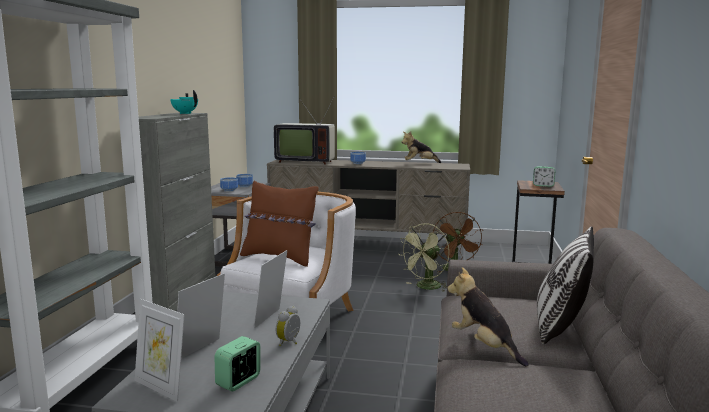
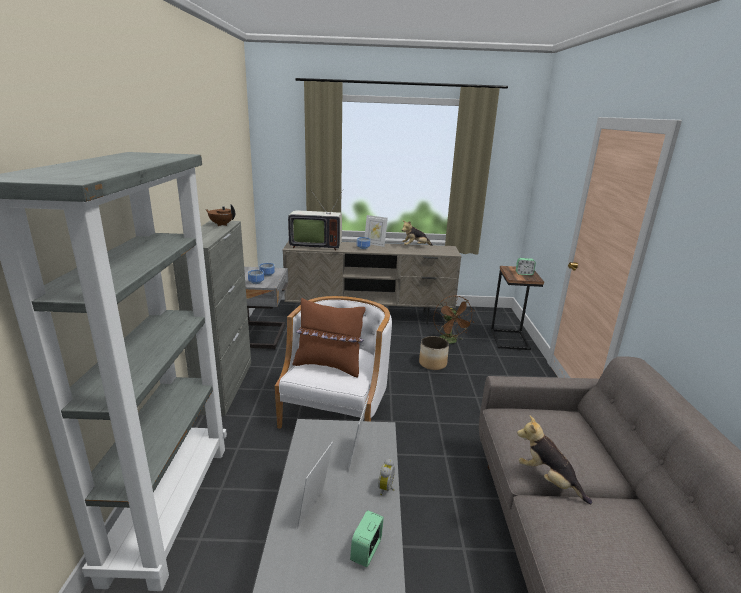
camera: 10 degrees left, 10 degrees up
(161, 387) = (301, 568): picture frame -> picture frame (375, 244)
(185, 113) = (221, 224): turquoise teapot -> brown teapot
(426, 287) = (433, 363): green fan -> planter
(560, 327) = (595, 449): pillow -> none

